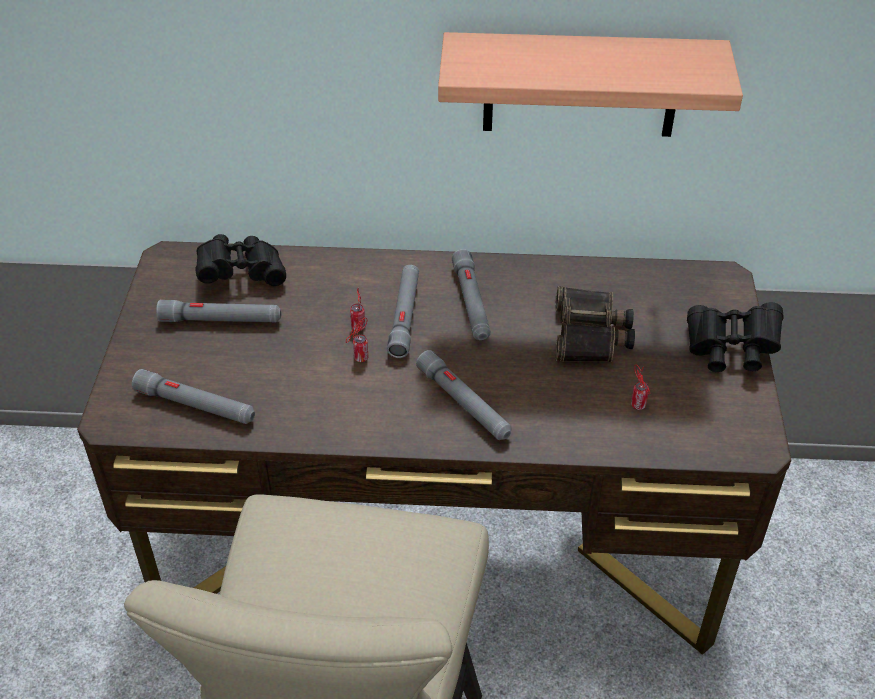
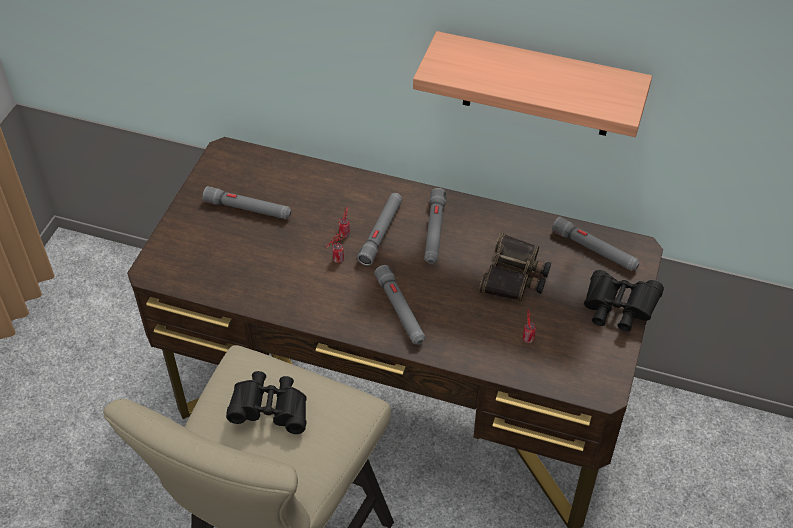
camera: 15 degrees right, 5 degrees up
(195, 405) = (211, 272): grey flashlight -> grey flashlight (594, 250)
(241, 273) = (274, 174): black binoculars -> black binoculars (271, 410)

